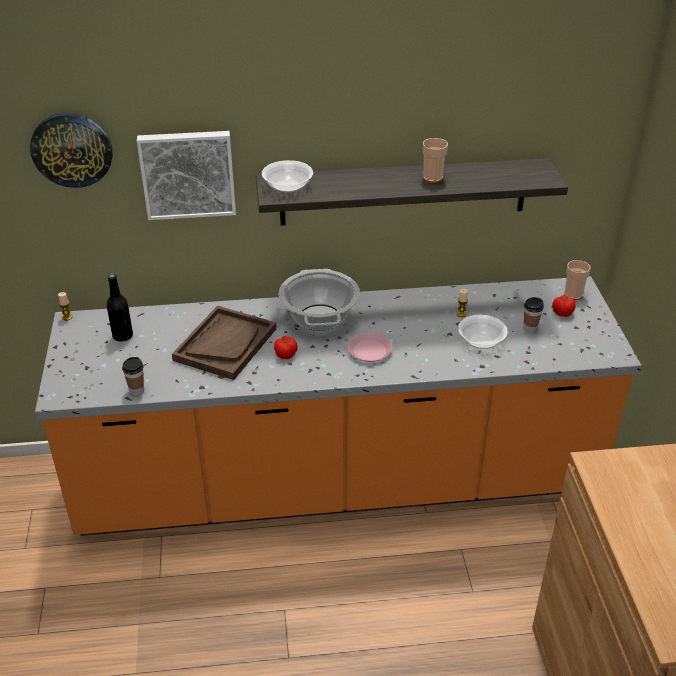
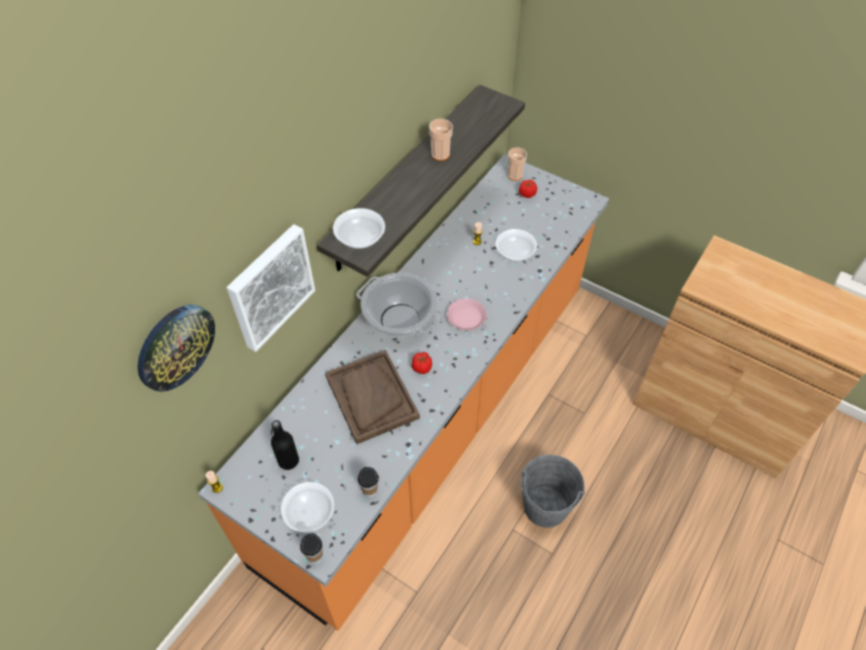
camera: 50 degrees left, 15 degrees up
(87, 371) = (309, 513): none -> bowl
(333, 621) = (545, 506): none -> grey bucket
(530, 329) = (526, 220): cup -> cup (315, 556)

